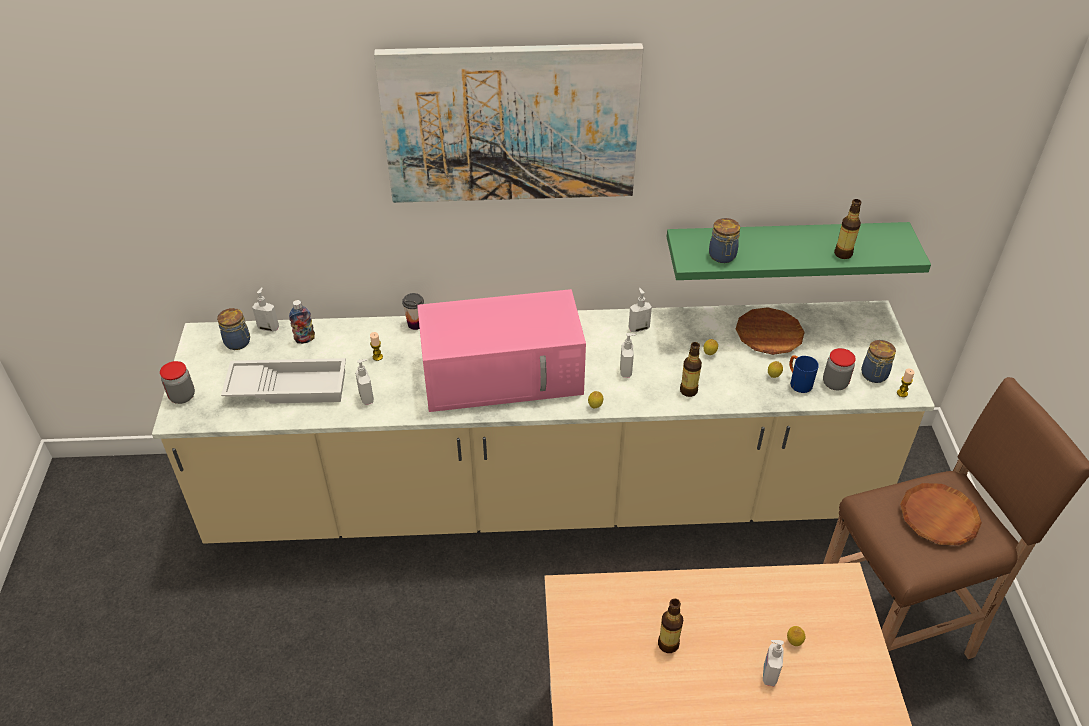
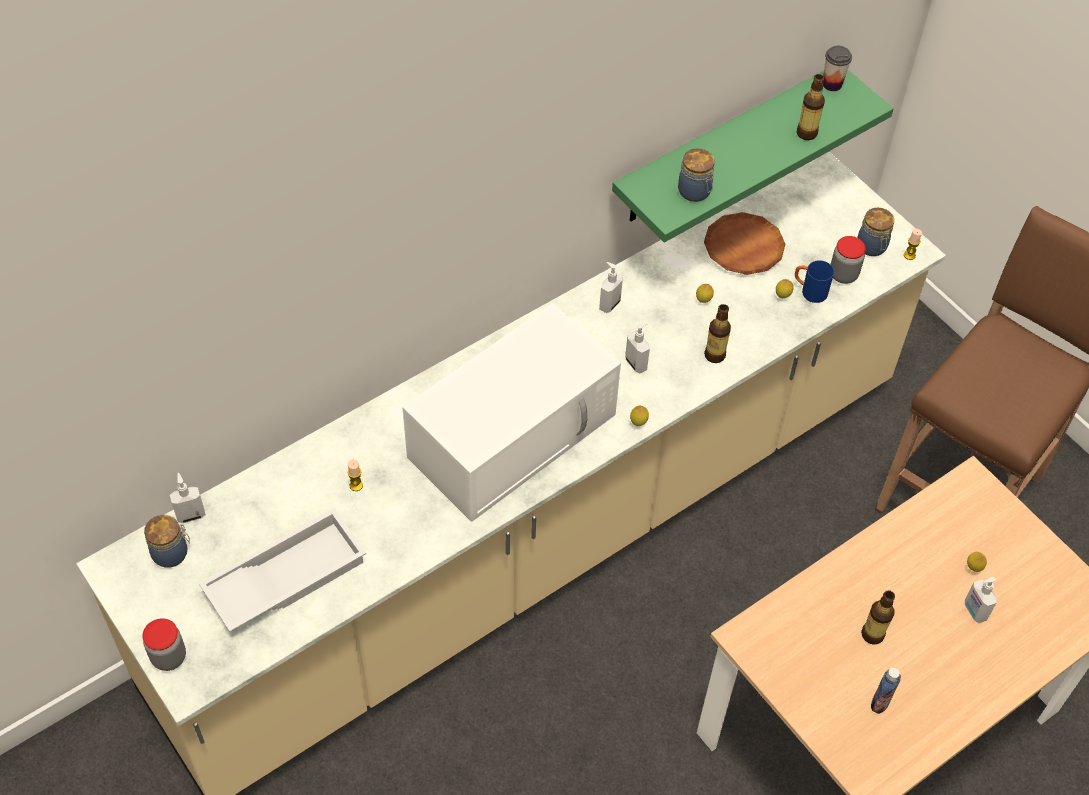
camera: 35 degrees left, 10 degrees up
(305, 339) = (250, 507): bottle -> bottle (880, 702)
(367, 397) = (388, 541): soap dispenser -> none
(415, 324) = (363, 421): cup -> cup (832, 84)
(504, 374) = (514, 433): pink microwave -> white microwave
(511, 124) = (450, 151): picture -> none
(938, 517) = (1011, 372): brown plate -> none

